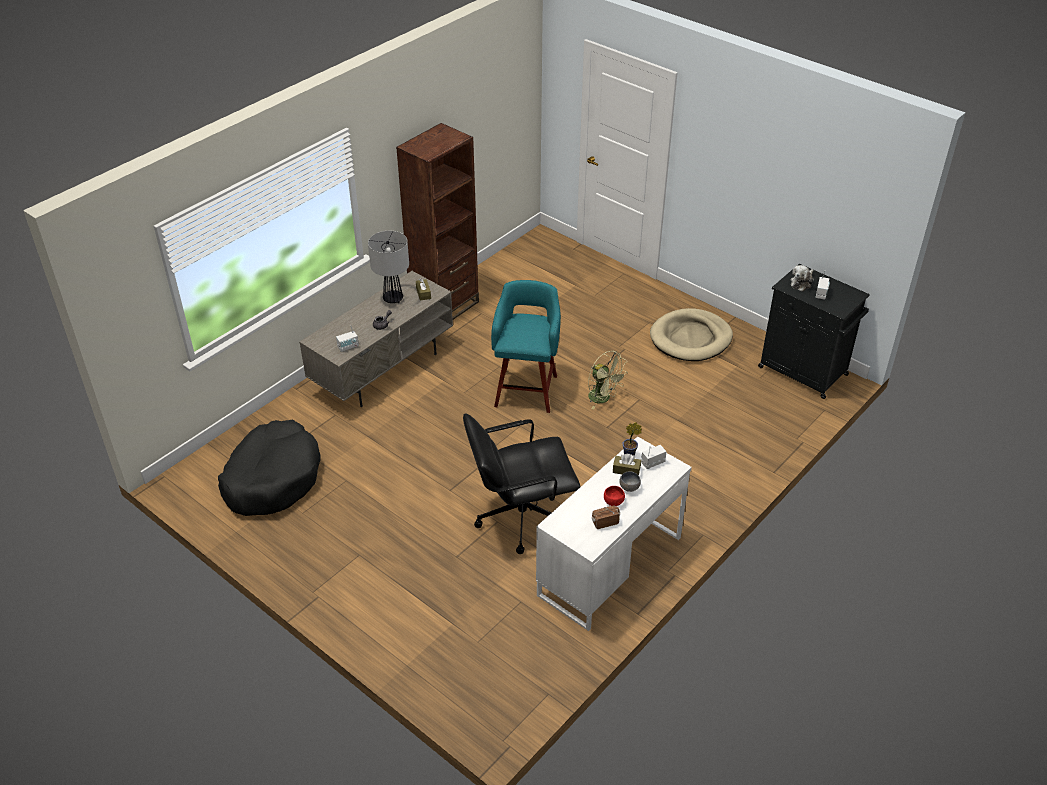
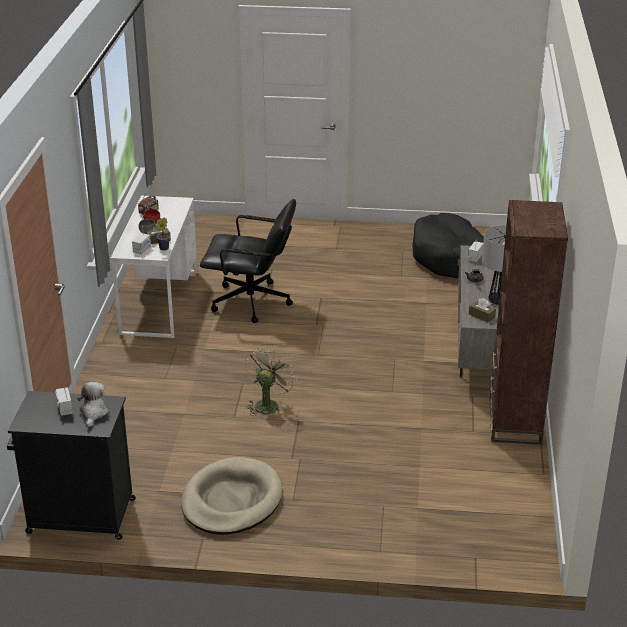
camera: 145 degrees right, 10 degrees down
(520, 517) = (251, 302): black office chair -> black office chair turned 60 degrees clockwise
(526, 389) = (345, 383): turquoise stool -> none
(603, 398) = (268, 404): green fan -> green fan turned 105 degrees clockwise

